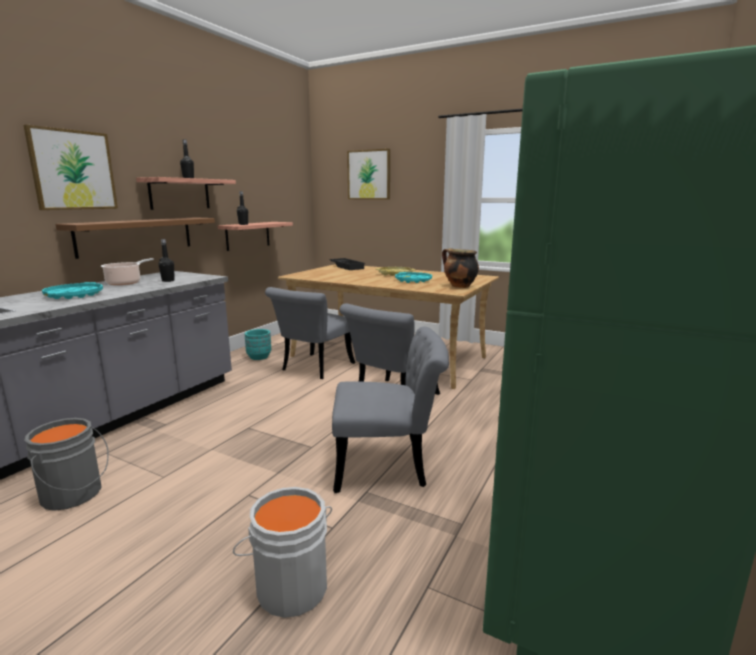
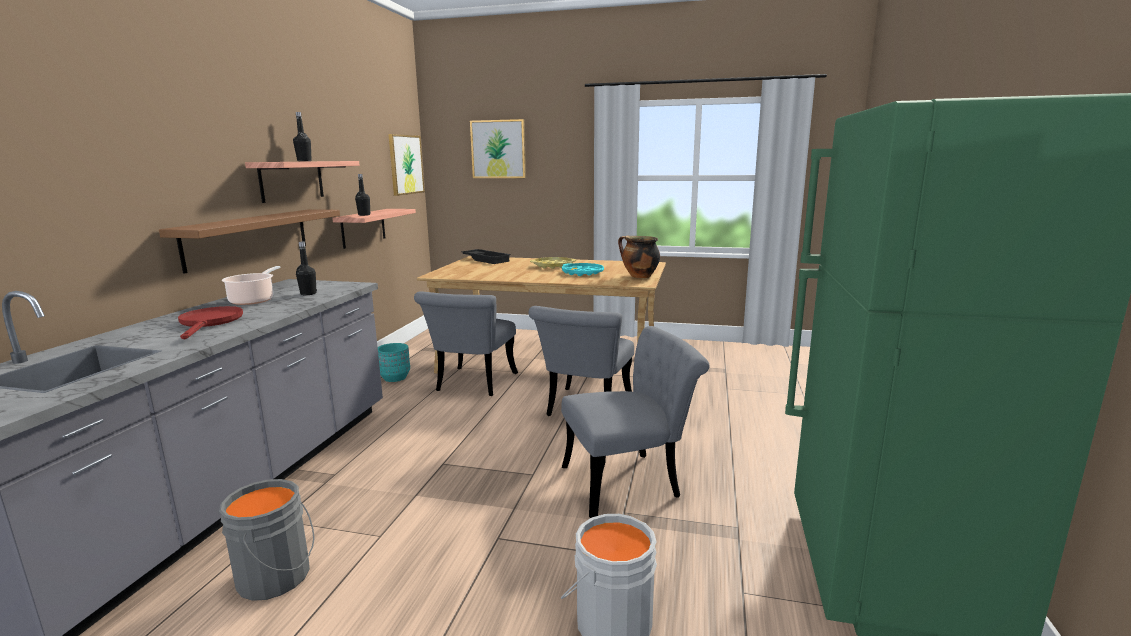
camera: 15 degrees left, 0 degrees up
(73, 170) = (175, 157): picture -> picture (405, 164)
(74, 295) = (209, 323): turquoise tray -> red frying pan

